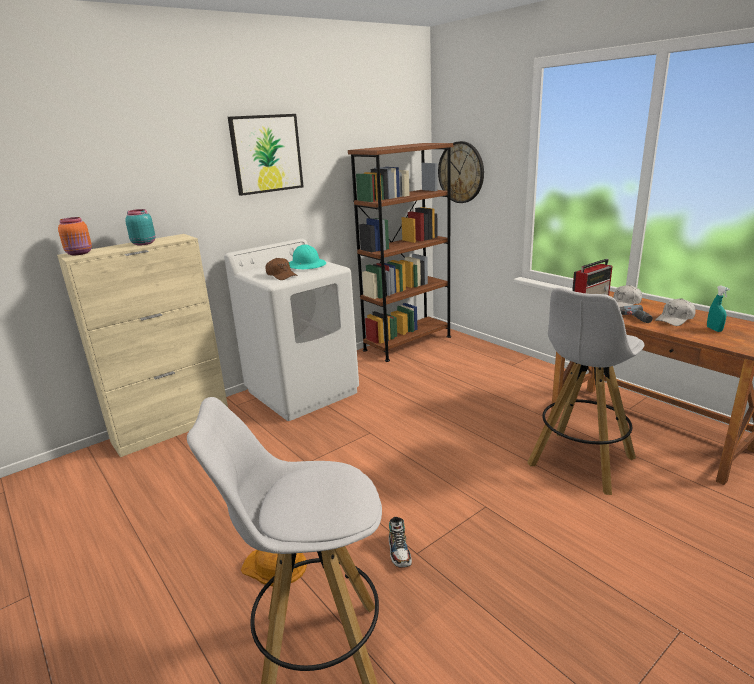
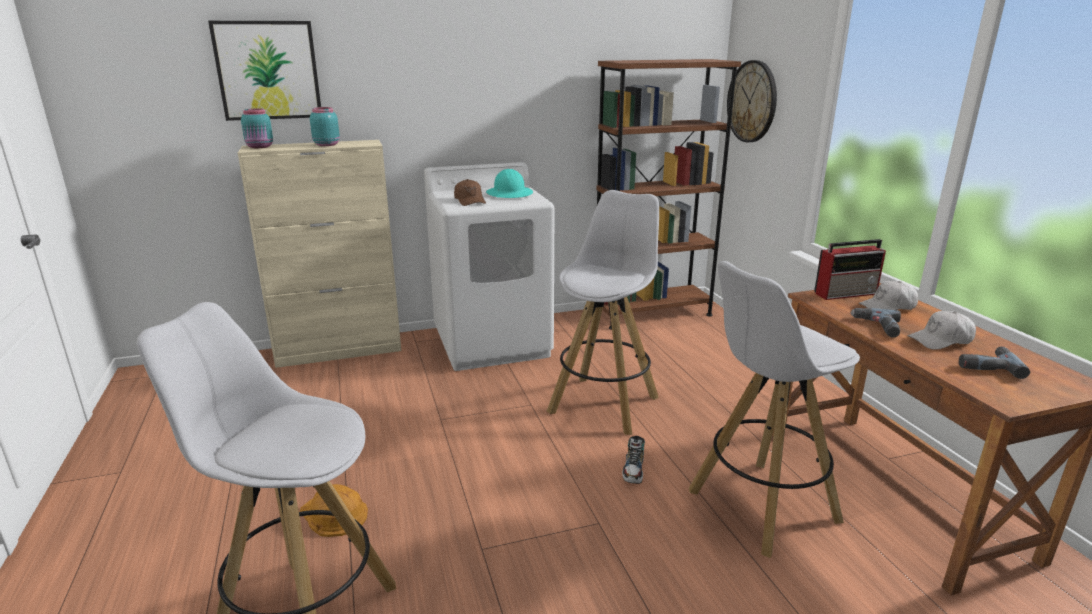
camera: 20 degrees right, 0 degrees up
(80, 253) = (260, 147): orange jar -> turquoise jar
(266, 154) = (490, 58): picture -> picture (268, 70)
(399, 551) = (465, 541): shoe -> shoe (634, 470)
(424, 418) = (604, 404): none -> white stool
(714, 329) = (986, 365): turquoise spray bottle -> power drill

